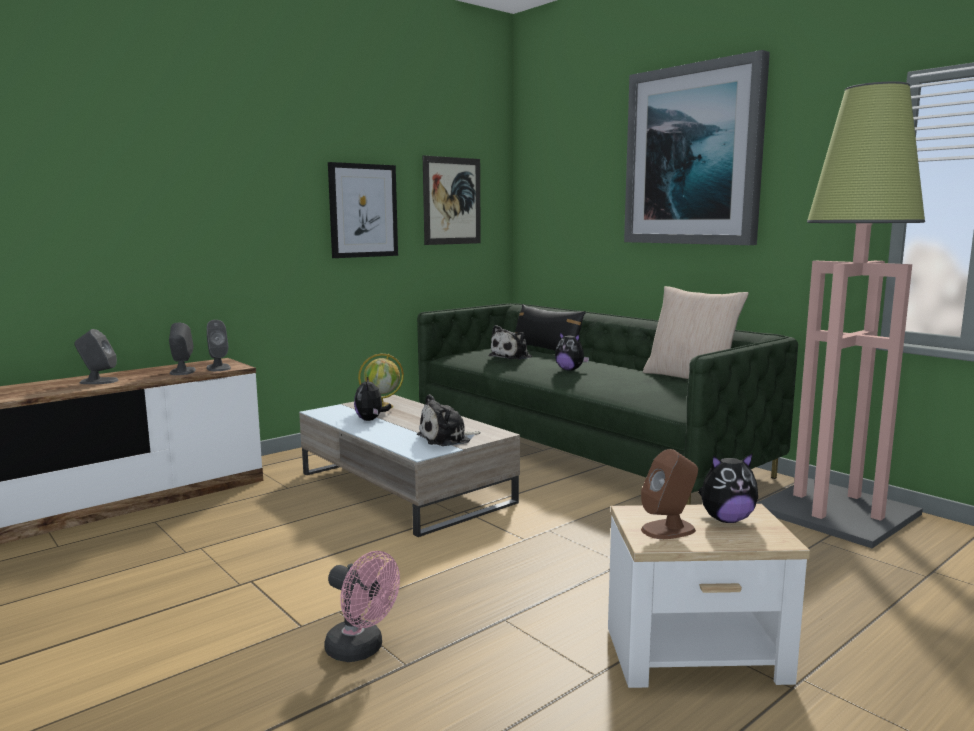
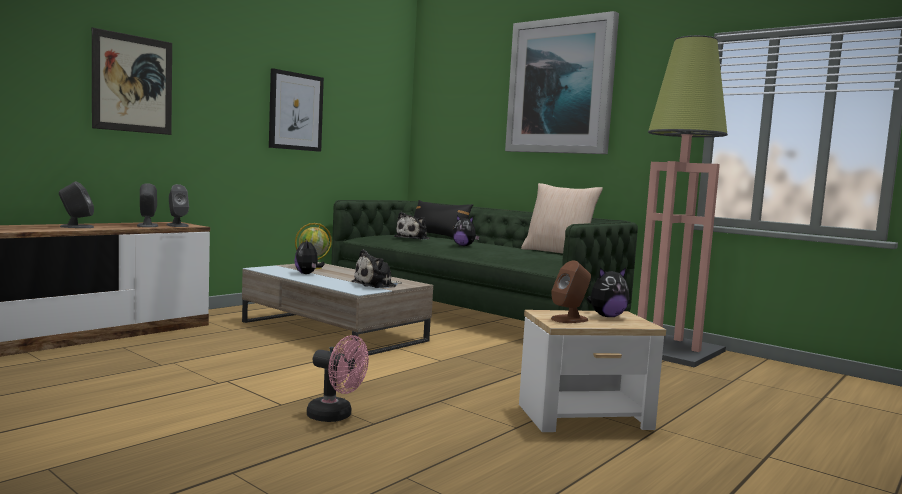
camera: 10 degrees left, 5 degrees down
(452, 201) = (365, 112): picture -> picture (133, 84)

